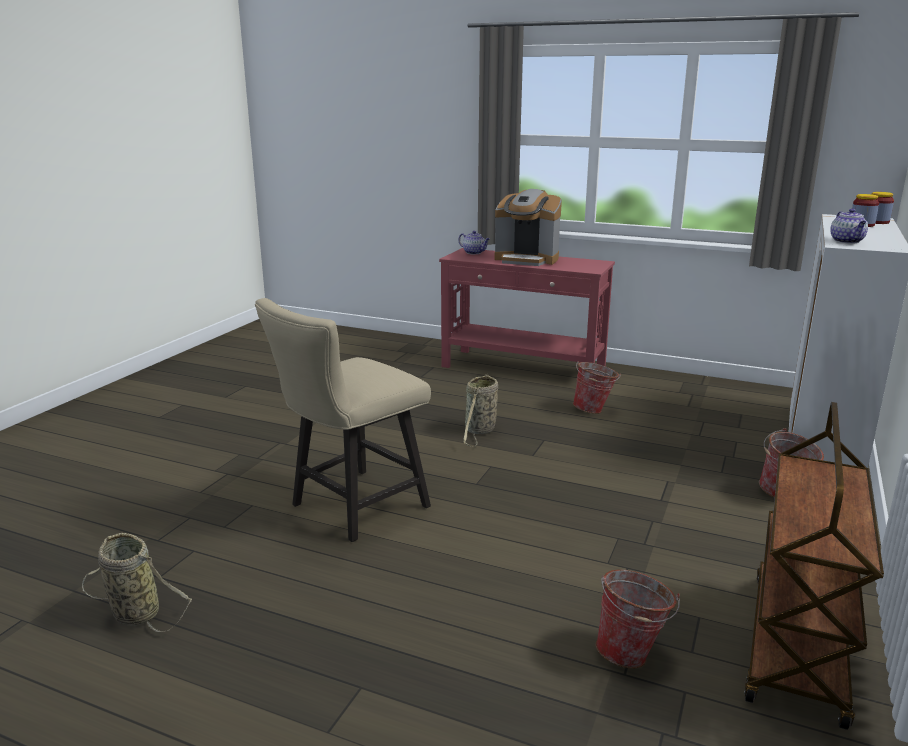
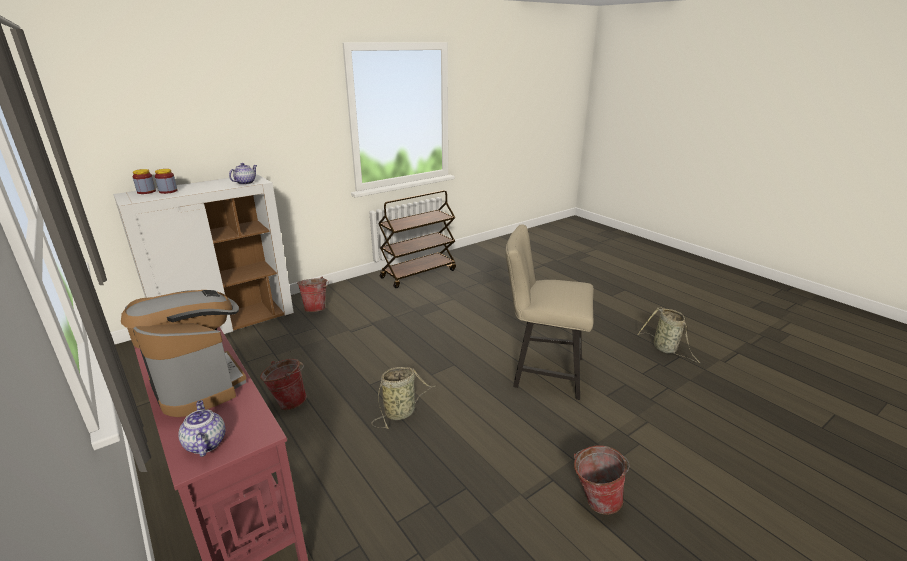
camera: 150 degrees left, 5 degrees up
(351, 508) = (542, 372): beige chair -> beige chair turned 150 degrees counterclockwise
(632, 653) = (470, 285): bucket -> bucket (594, 500)

